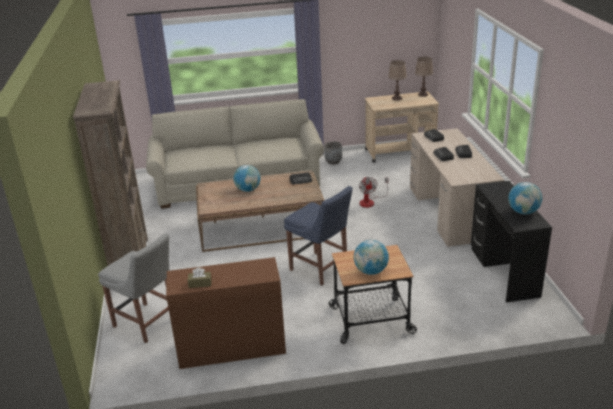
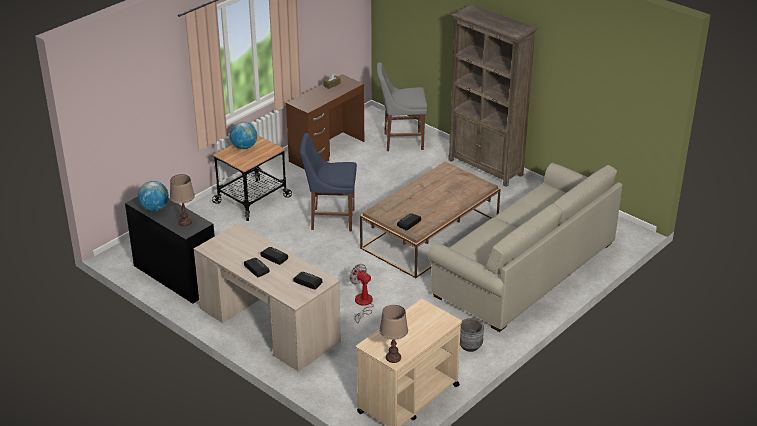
camera: 140 degrees right, 5 degrees up
(248, 190) = (441, 196): globe -> none
(396, 98) = (418, 334): brown table lamp -> brown table lamp (185, 222)

